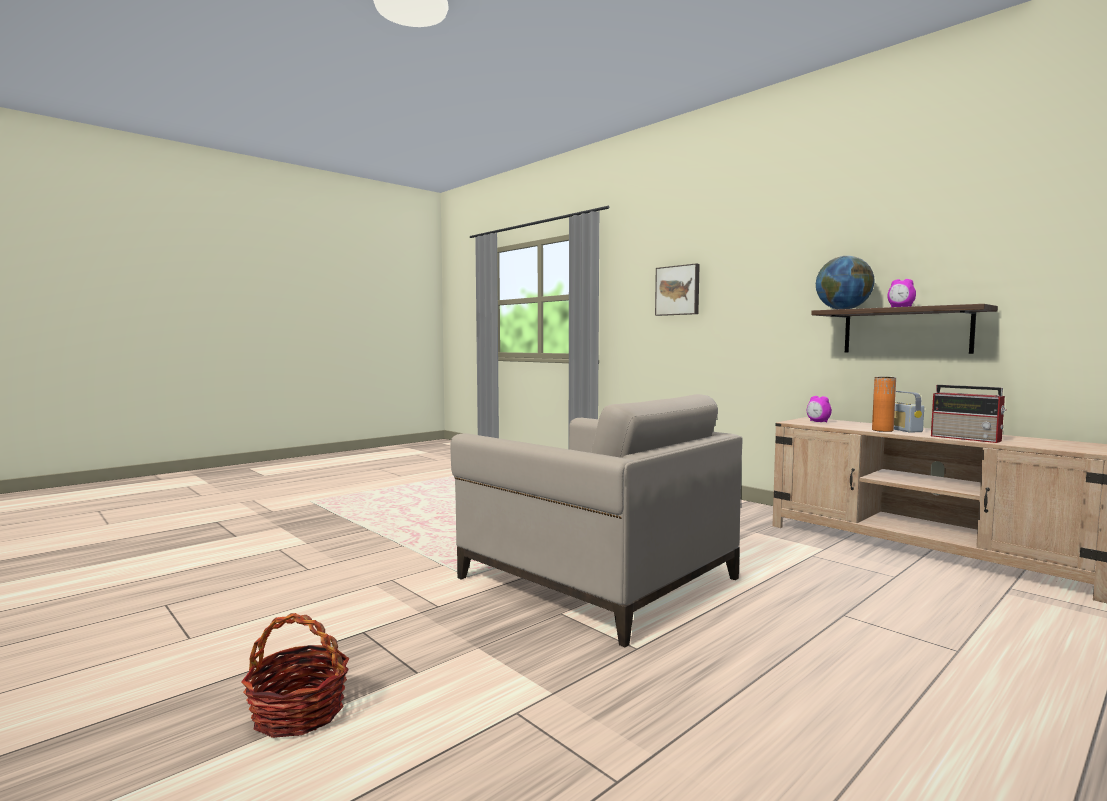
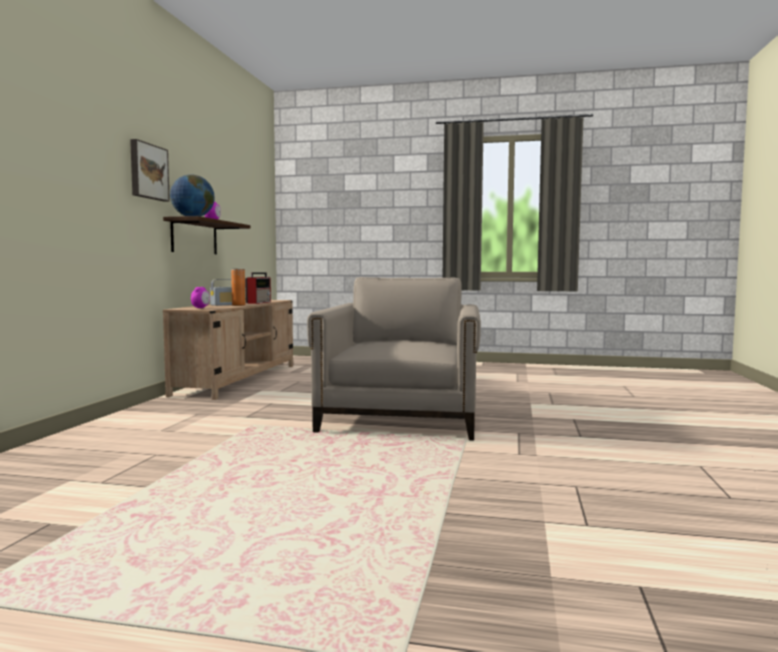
camera: 125 degrees left, 0 degrees up
(298, 713) = (639, 424): basket -> none
(678, 290) = (35, 158): picture -> picture (147, 171)

